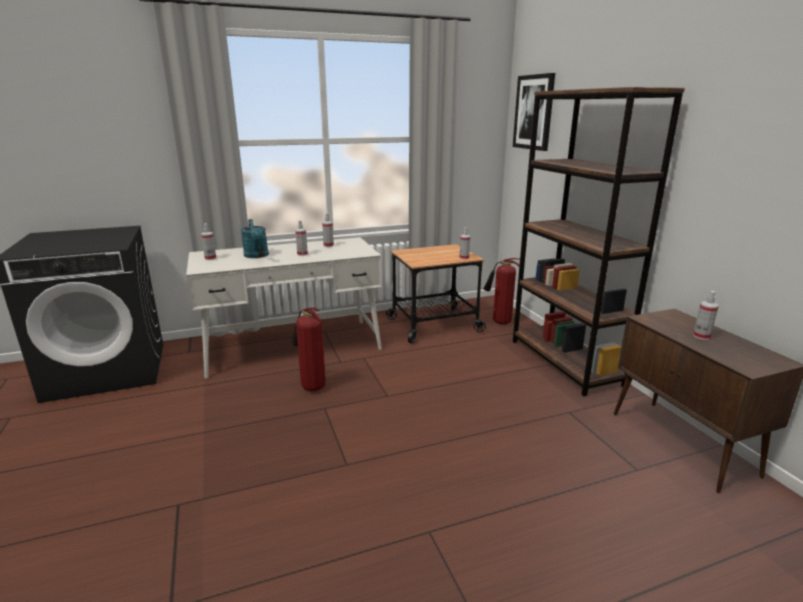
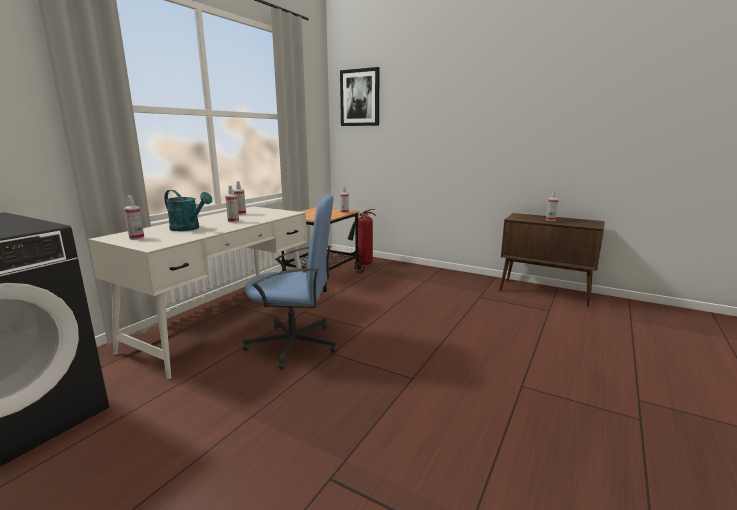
camera: 40 degrees left, 5 degrees down
(311, 387) = (294, 344): fire extinguisher -> blue office chair
(565, 362) = (436, 274): brown bookcase -> none

